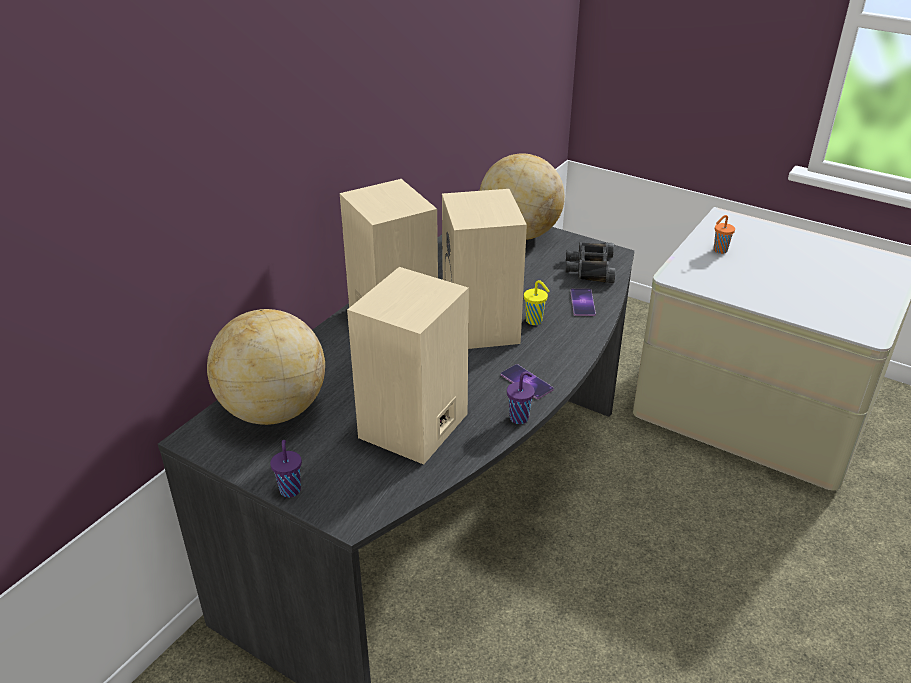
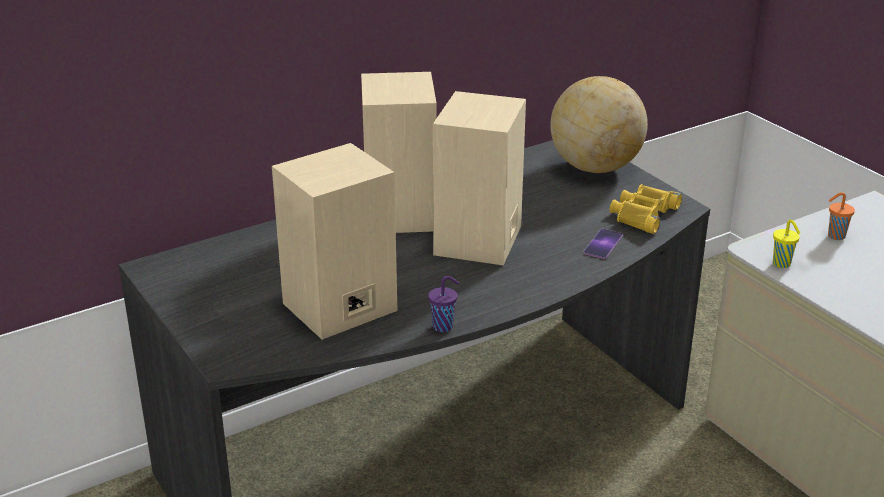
camera: 25 degrees right, 5 degrees down
(273, 410) = (229, 263): globe -> none
(290, 489) = (194, 326): purple cup -> none
(526, 382) = (478, 299): phone -> none
(535, 321) = (536, 249): yellow cup -> yellow cup (782, 264)
(590, 268) = (642, 214): black binoculars -> yellow binoculars

